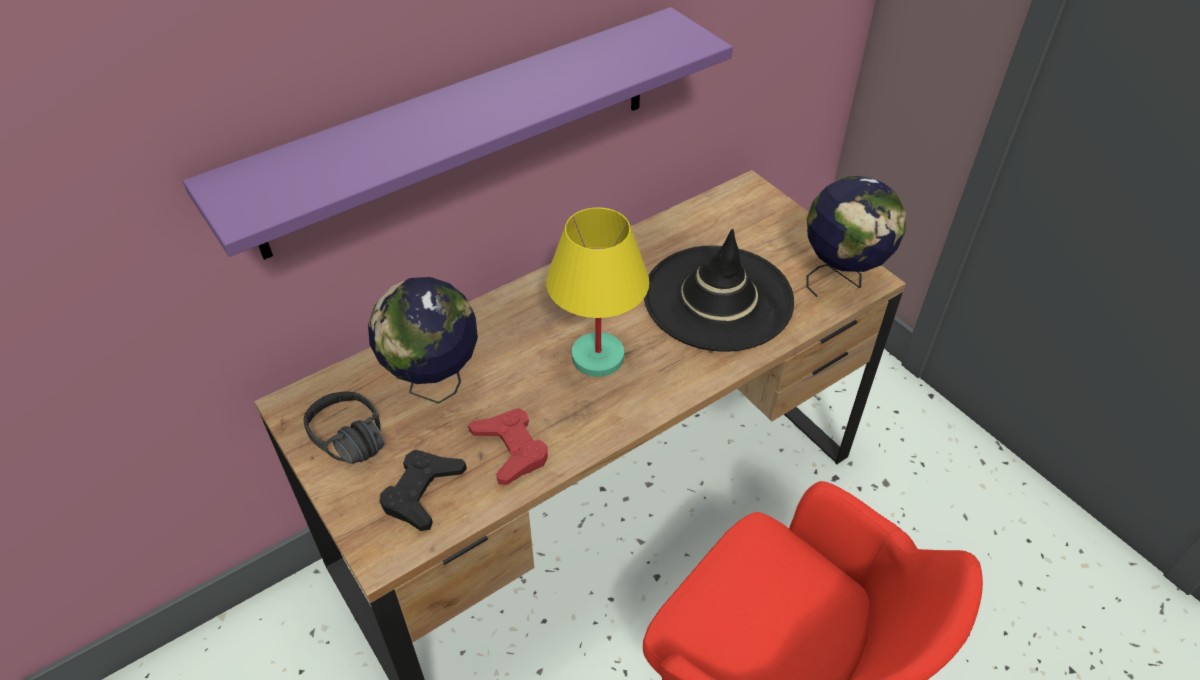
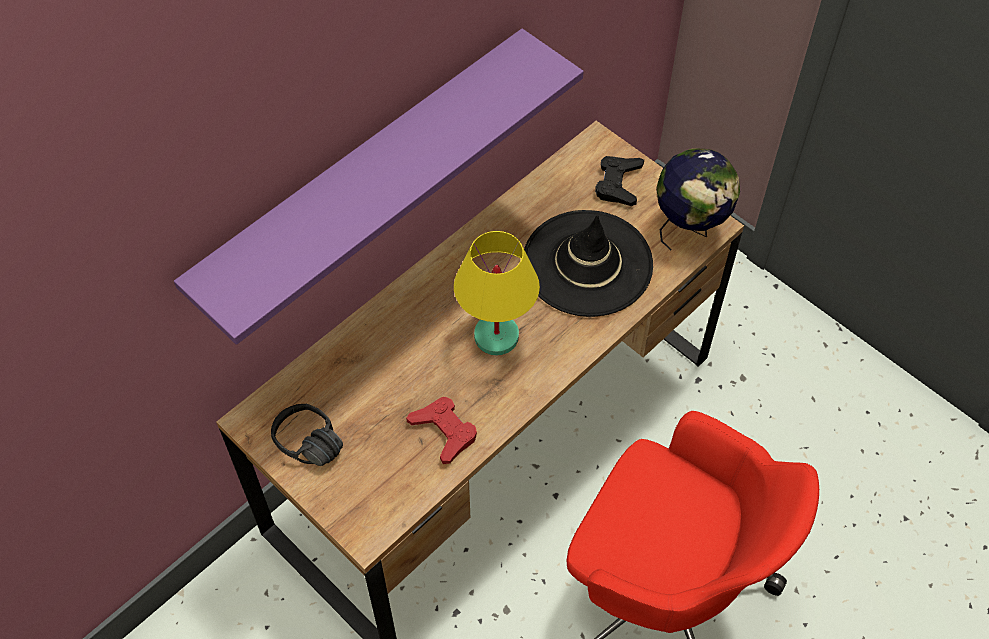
camera: 10 degrees left, 10 degrees up
(422, 492) = (382, 480): black game controller -> black game controller (618, 183)
(434, 385) = (365, 383): globe -> none

